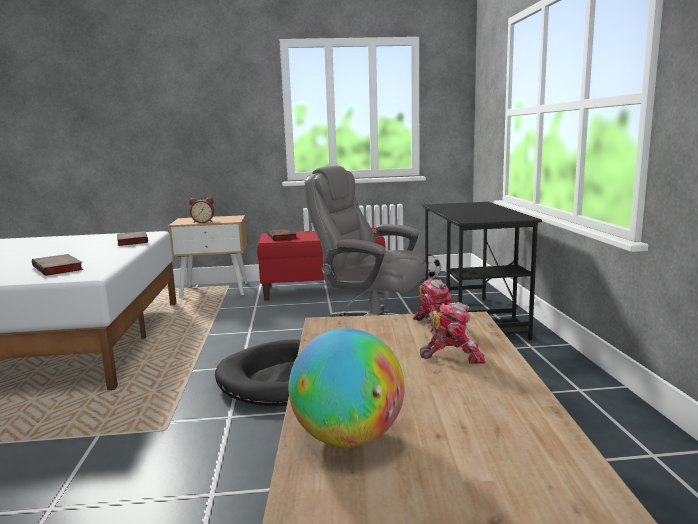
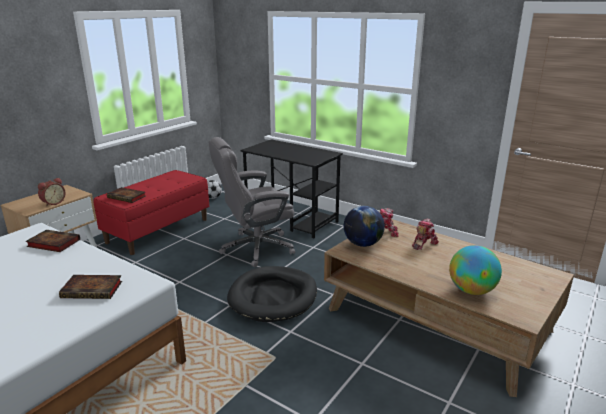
camera: 50 degrees left, 10 degrees up
(368, 326) = (363, 244): none -> globe

